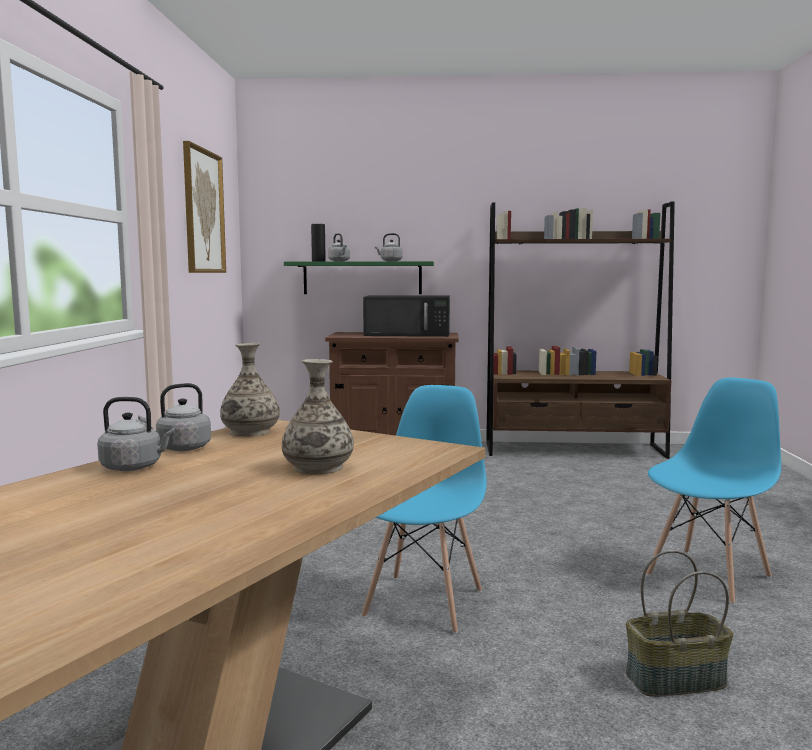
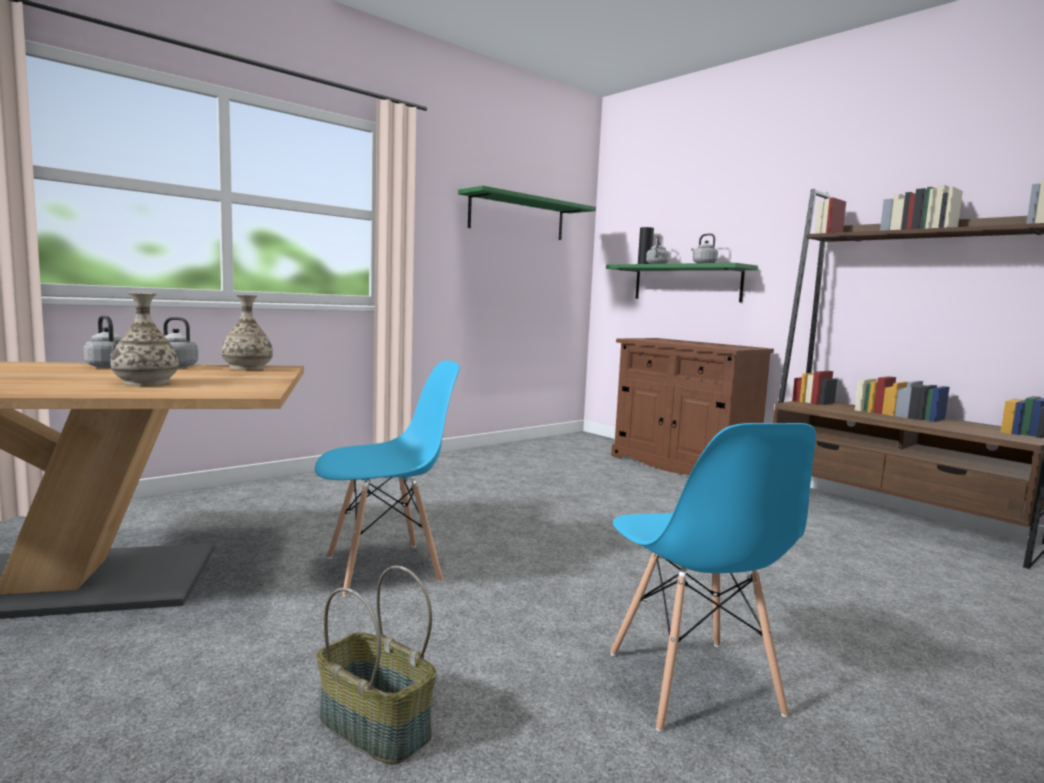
camera: 45 degrees right, 0 degrees up
(203, 212) = (517, 217): picture -> green shelf
(409, 334) = (708, 344): black microwave -> none
(709, 575) = (692, 684): blue chair -> blue chair turned 75 degrees clockwise

